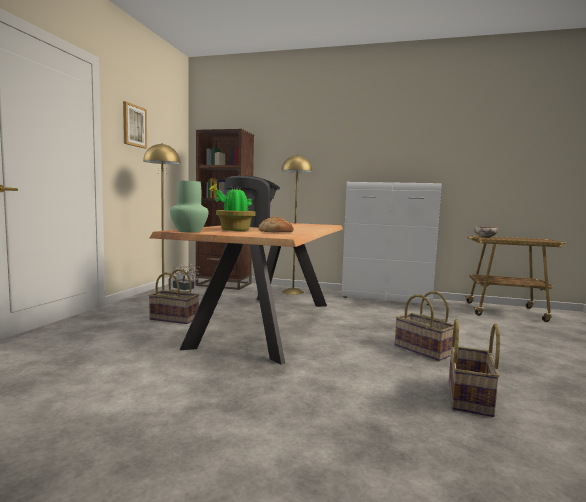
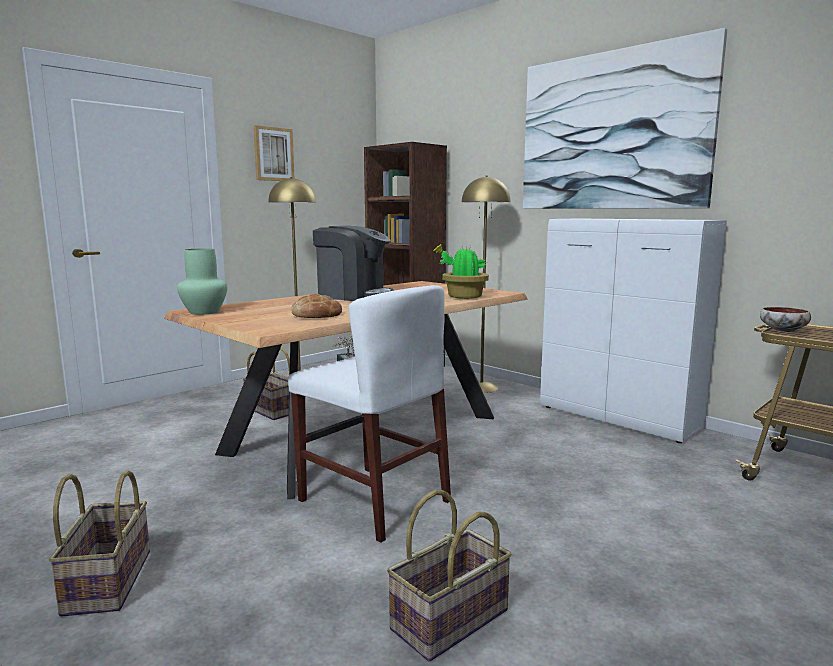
camera: 30 degrees right, 5 degrees up
(234, 230) = (274, 309): potted plant -> potted plant (463, 297)
(334, 354) = (373, 500): none -> white chair
(370, 134) = (612, 131): none -> picture
(422, 350) = (515, 523): basket -> basket (106, 581)

